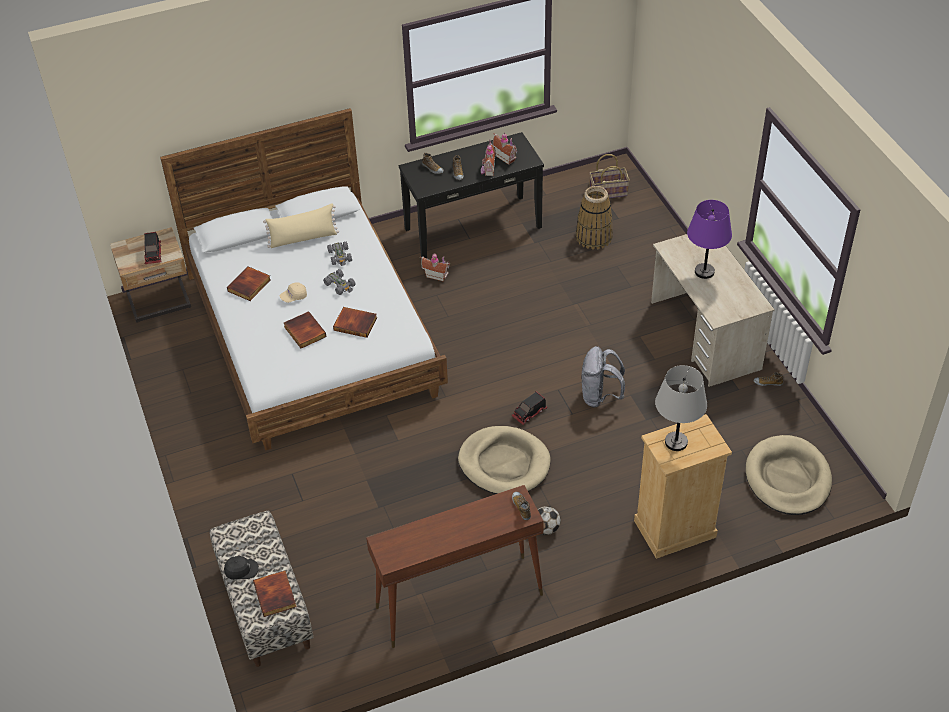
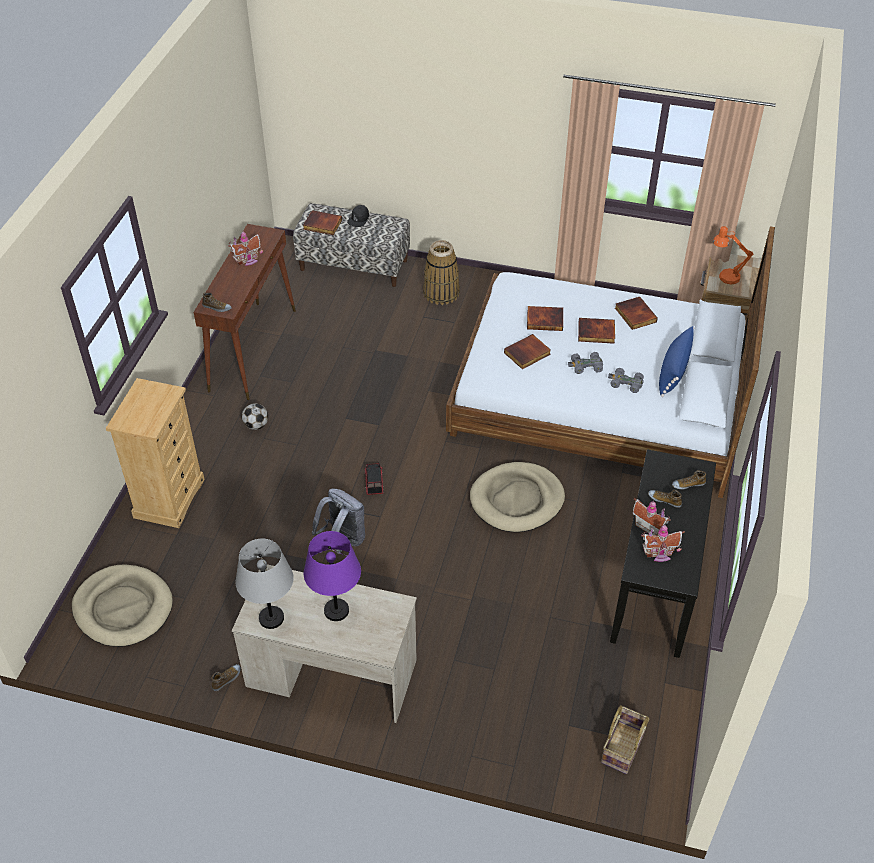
camera: 125 degrees right, 0 degrees up
(153, 254) = (725, 276): toy truck -> orange table lamp
(294, 297) = (596, 333): beige cap -> book
(303, 238) = (673, 372): beige pillow -> blue pillow
(436, 275) = (605, 516): toy house -> toy house (248, 260)
(504, 463) = (340, 437): beige dog bed -> beige dog bed (517, 500)
(594, 237) = (556, 679): basket -> basket (441, 293)
(676, 442) = (154, 402): grey table lamp -> grey table lamp (271, 618)

